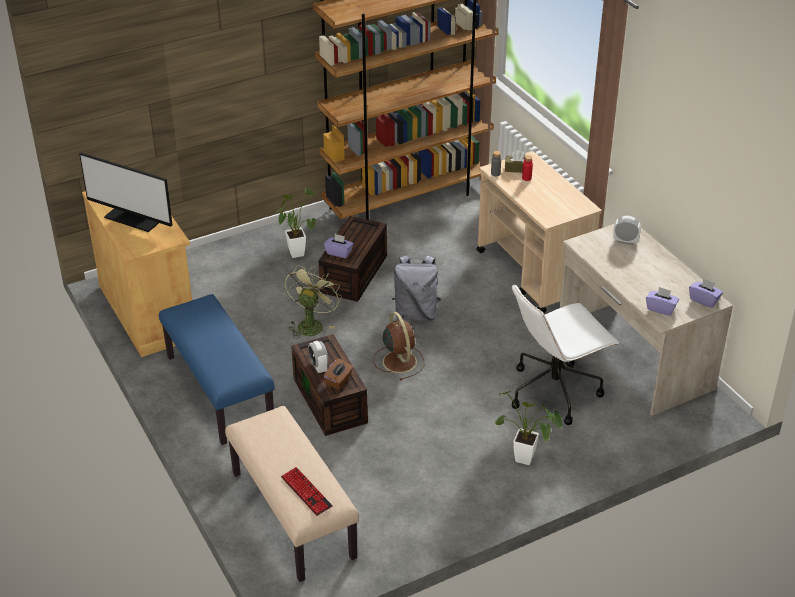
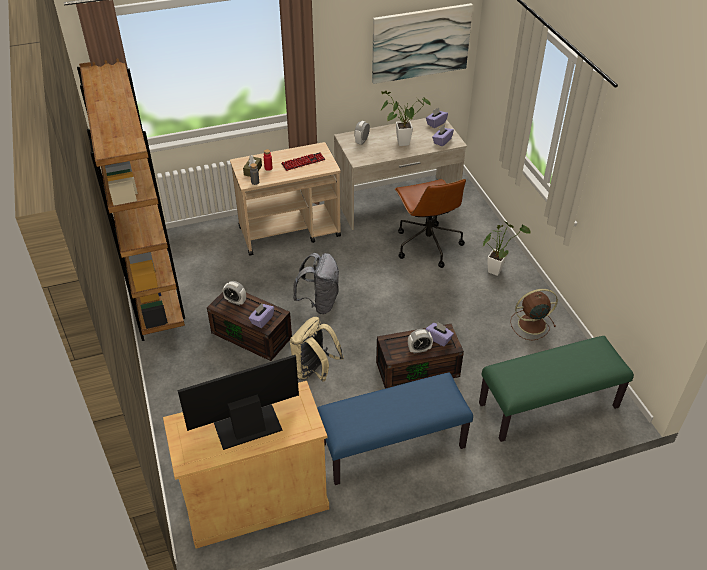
camera: 80 degrees left, 5 degrees up
(135, 217) = (247, 425): monitor -> monitor turned 150 degrees counterclockwise
(291, 515) = (548, 406): beige bench -> green bench
(296, 251) = (201, 372): potted plant -> potted plant (399, 143)
(306, 492) = (593, 358): keyboard -> keyboard (303, 162)
(311, 324) = (314, 371): green fan -> beige backpack
(339, 381) = (439, 339): brown tissue box -> purple tissue box
(362, 231) = (235, 301): none -> alarm clock
(399, 360) = (376, 321): brown fan -> brown fan (530, 324)
(555, 391) = (427, 244): white office chair -> brown office chair
(728, 184) = (420, 43): none -> picture

